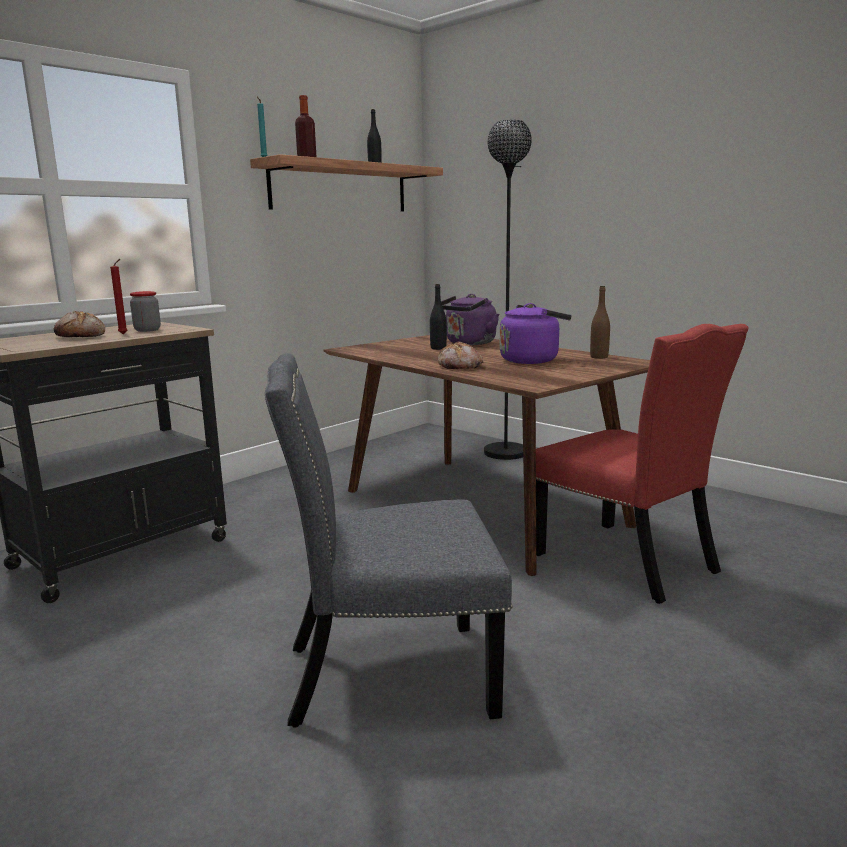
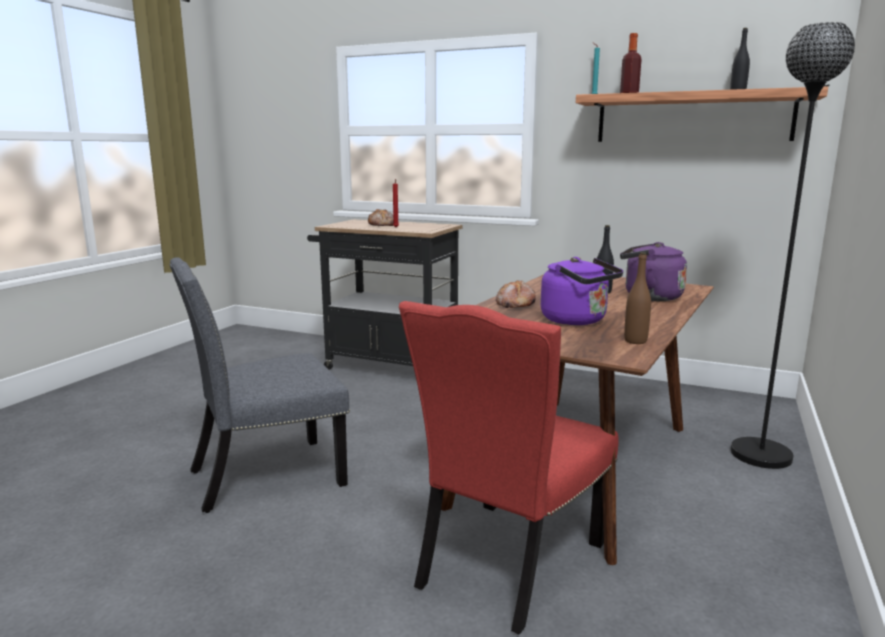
camera: 70 degrees right, 0 degrees up
(147, 330) = (415, 227): jar -> none
(394, 675) = (270, 475): grey chair -> grey chair turned 90 degrees counterclockwise

